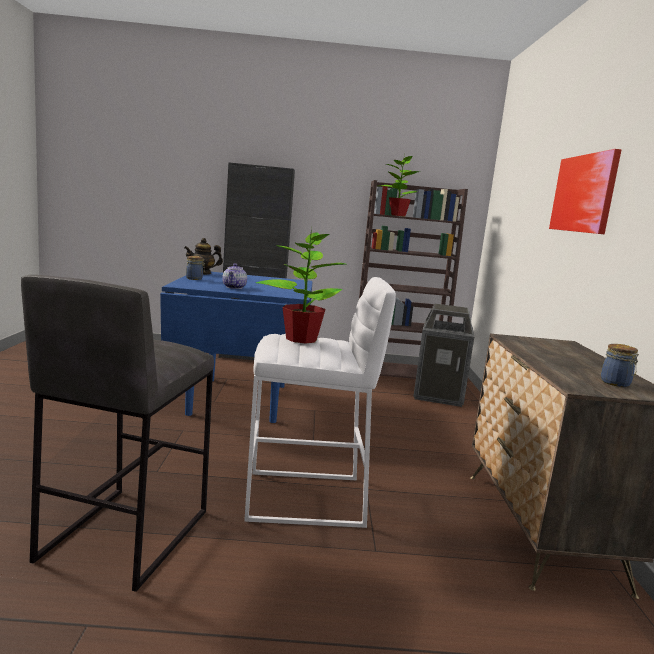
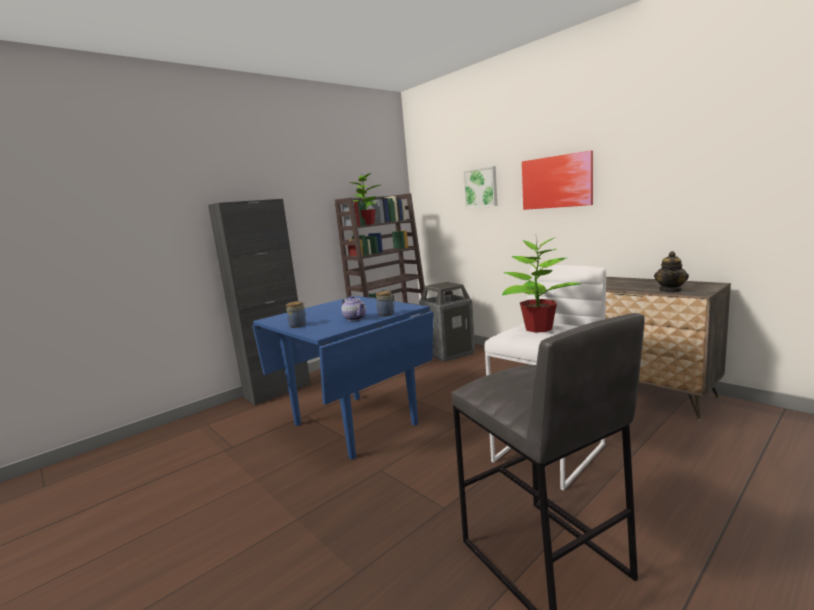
camera: 40 degrees left, 0 degrees up
(202, 273) = (274, 320): teapot -> teapot (670, 290)
(531, 192) = (481, 187): none -> picture
(616, 383) = (690, 286): jar -> jar (386, 314)

